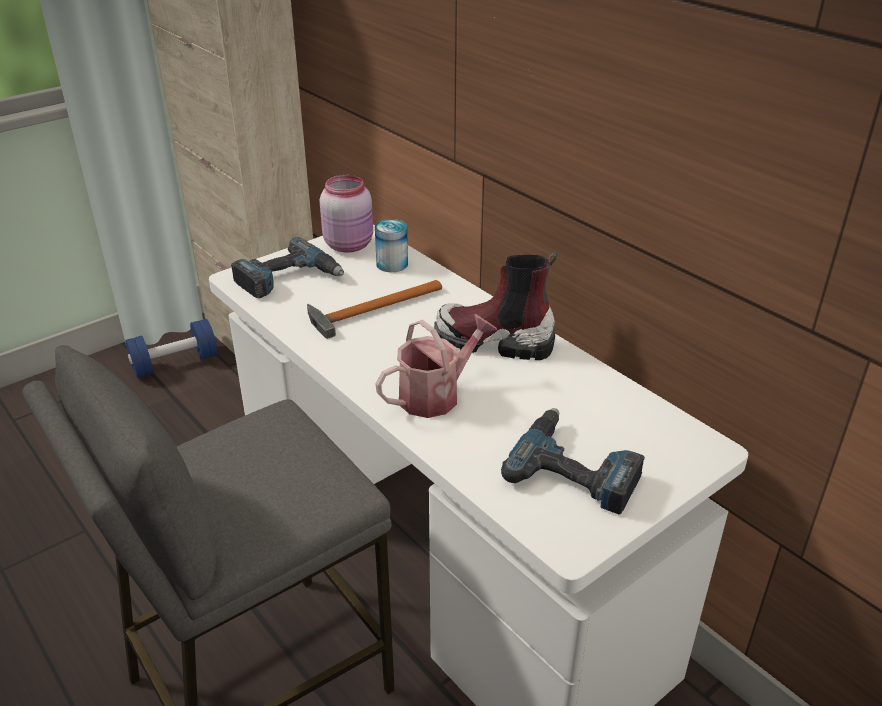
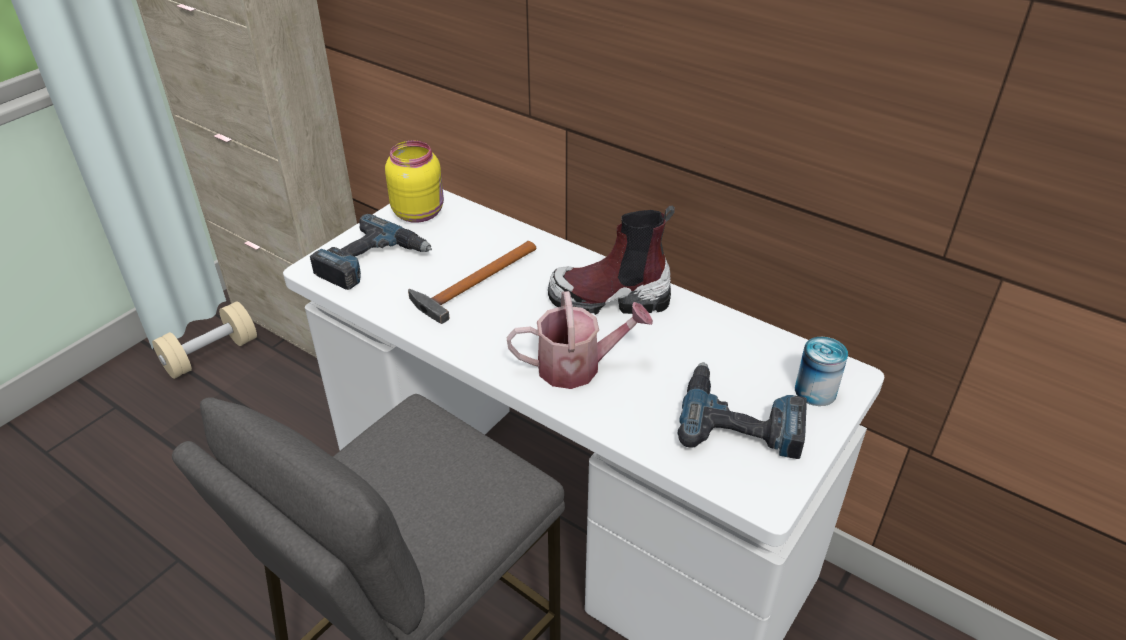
camera: 15 degrees left, 5 degrees up
(175, 363) = (211, 355): blue dumbbell -> beige dumbbell
(350, 244) = (419, 212): pink jar -> yellow jar
(392, 264) = (473, 228): can -> can (815, 391)
(436, 394) = (578, 366): watering can -> watering can turned 45 degrees clockwise

